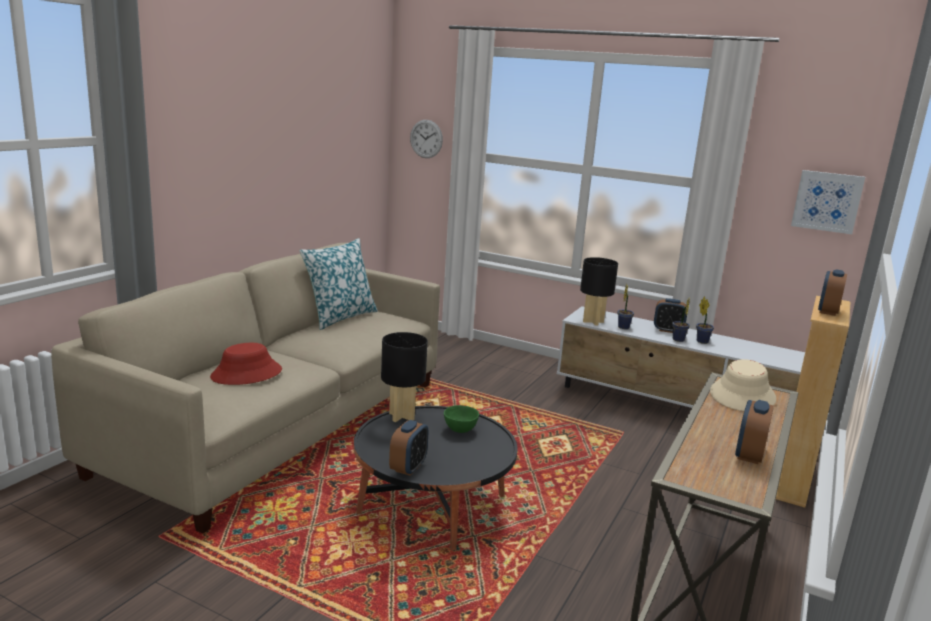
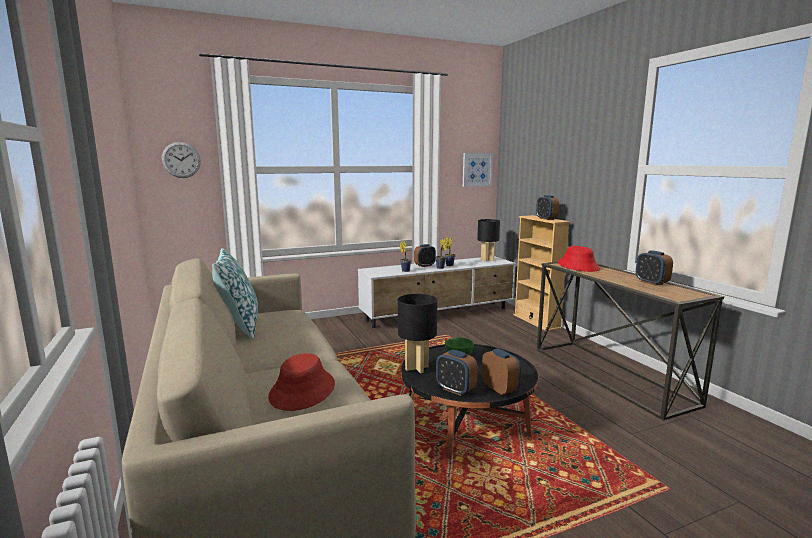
camera: 50 degrees left, 5 degrees down
(381, 447) = (455, 390): none -> alarm clock
(593, 322) = (386, 273): black table lamp -> black table lamp (487, 260)
(742, 396) = (578, 266): beige hat -> red hat

